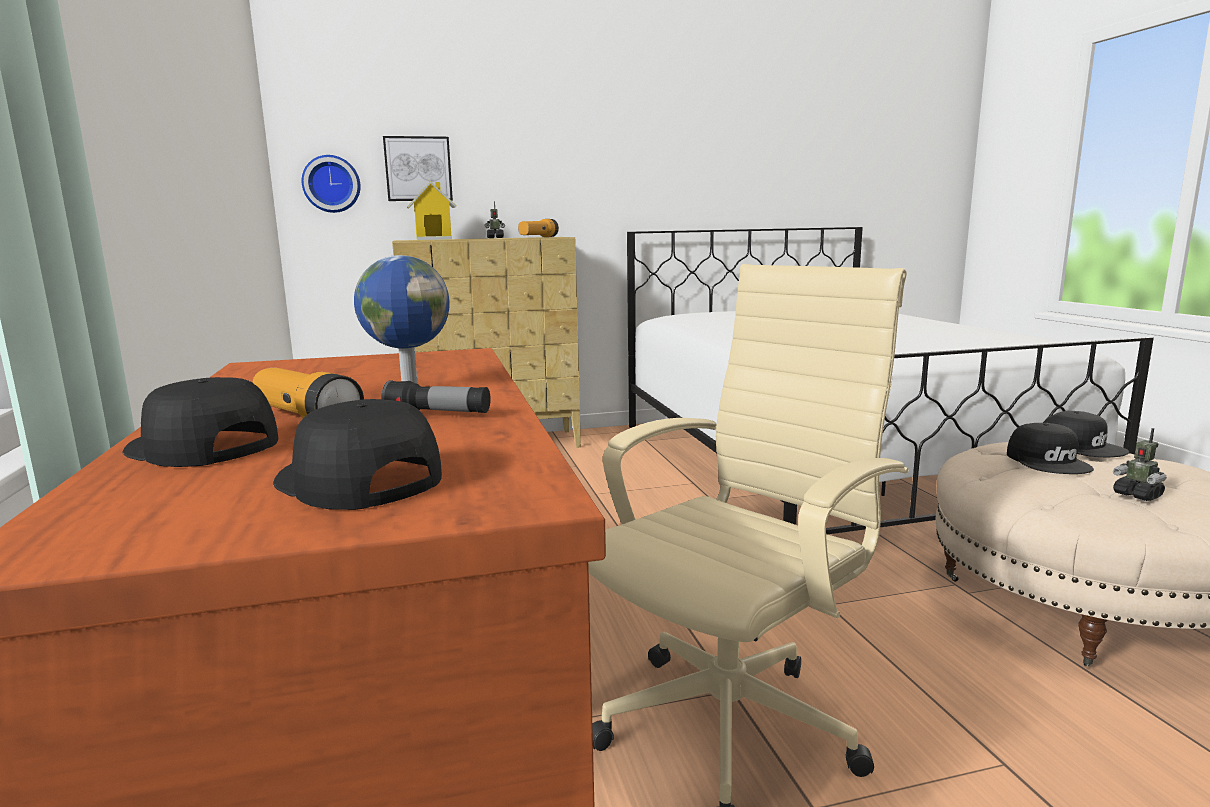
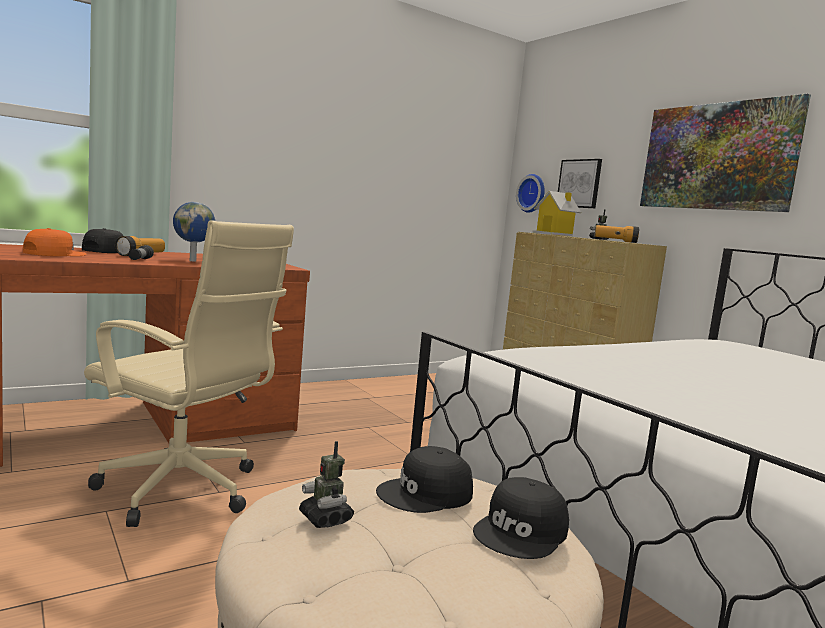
camera: 70 degrees right, 5 degrees down
(356, 480) = (54, 254): black cap -> orange cap
(595, 140) = (717, 157): none -> picture
(1137, 495) = (325, 519): toy robot -> toy robot turned 75 degrees counterclockwise

